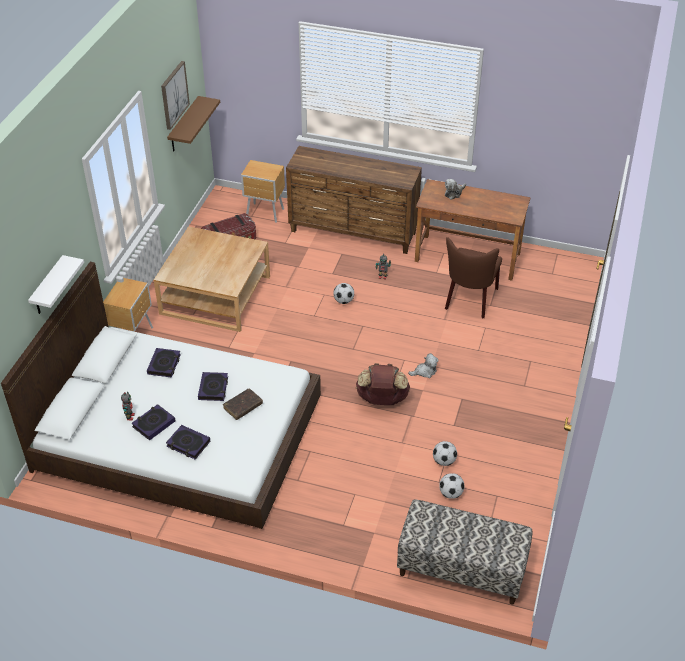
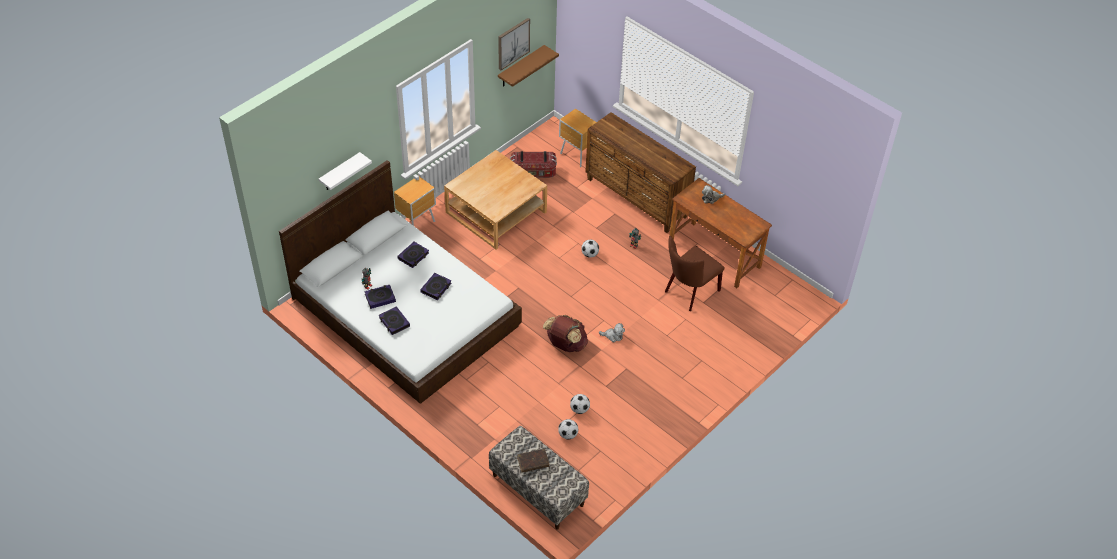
camera: 25 degrees right, 5 degrees up
(243, 407) = (448, 310): brown book -> brown book (533, 462)

